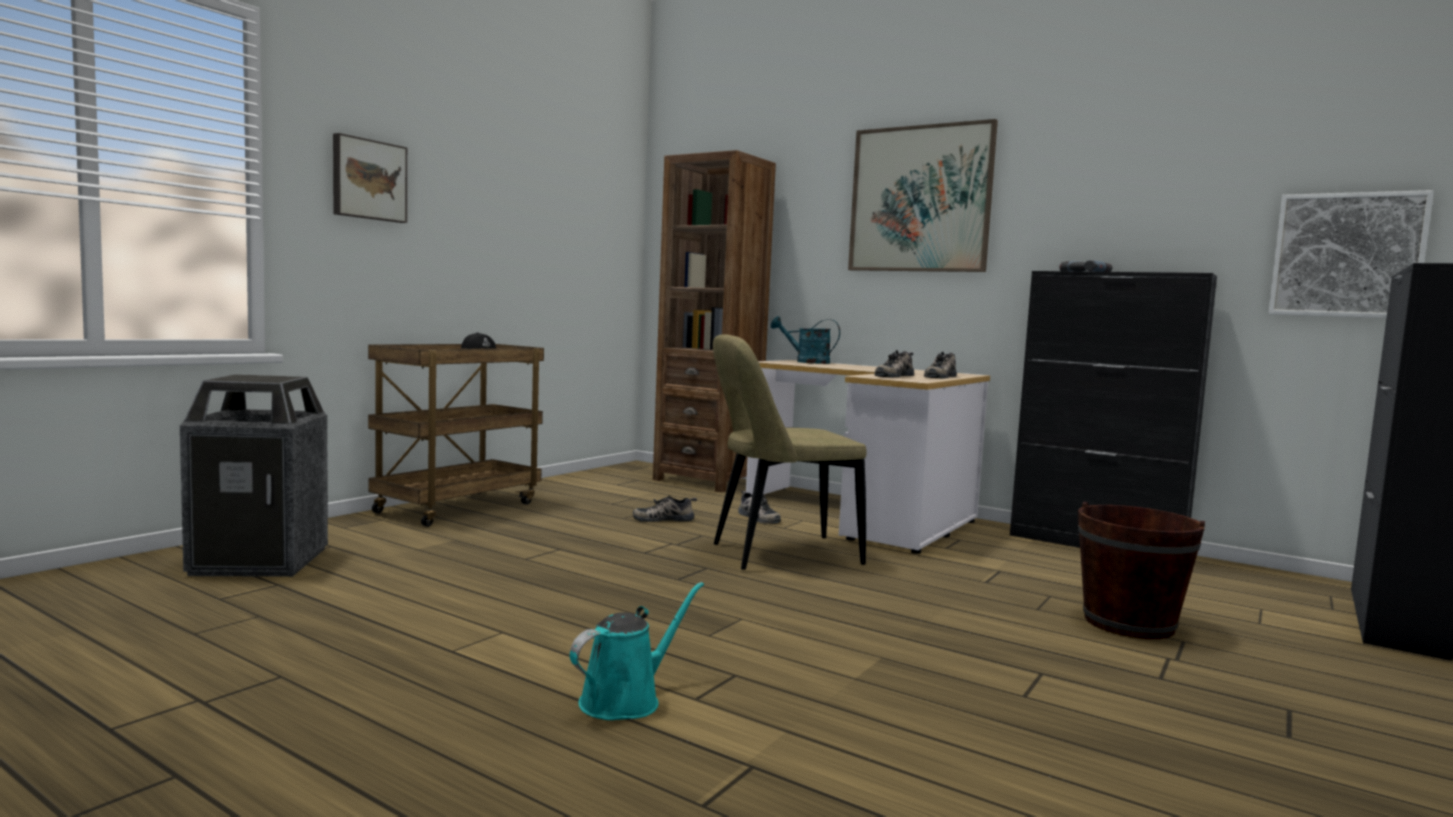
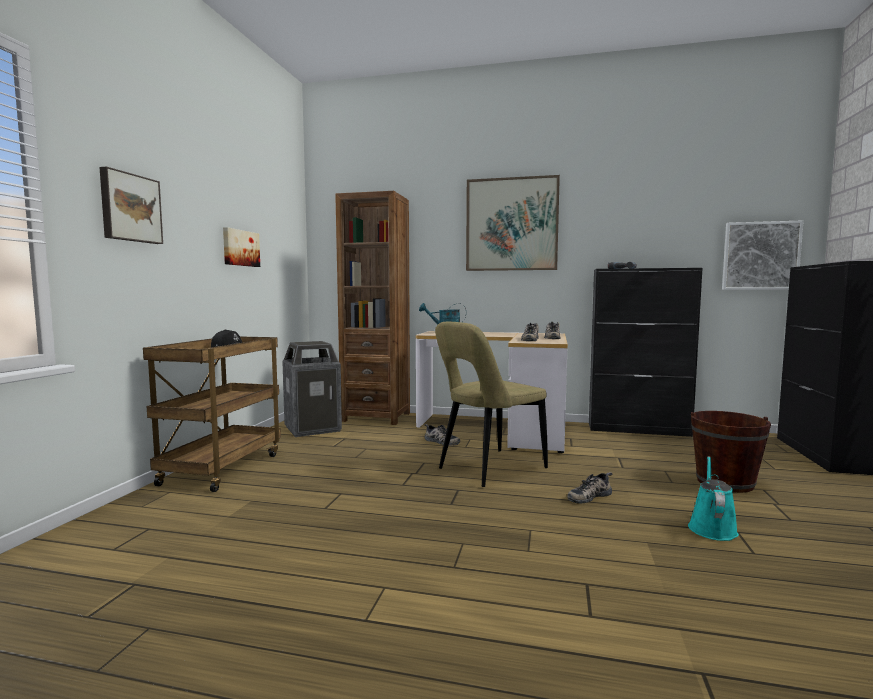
camera: 20 degrees left, 0 degrees up
(261, 561) = (94, 560): trash can -> trash can (313, 428)
(525, 230) = (240, 248): none -> picture
(626, 700) = (548, 633): turquoise watering can -> turquoise watering can (711, 528)
(664, 519) = (384, 453): shoe -> shoe (589, 496)

